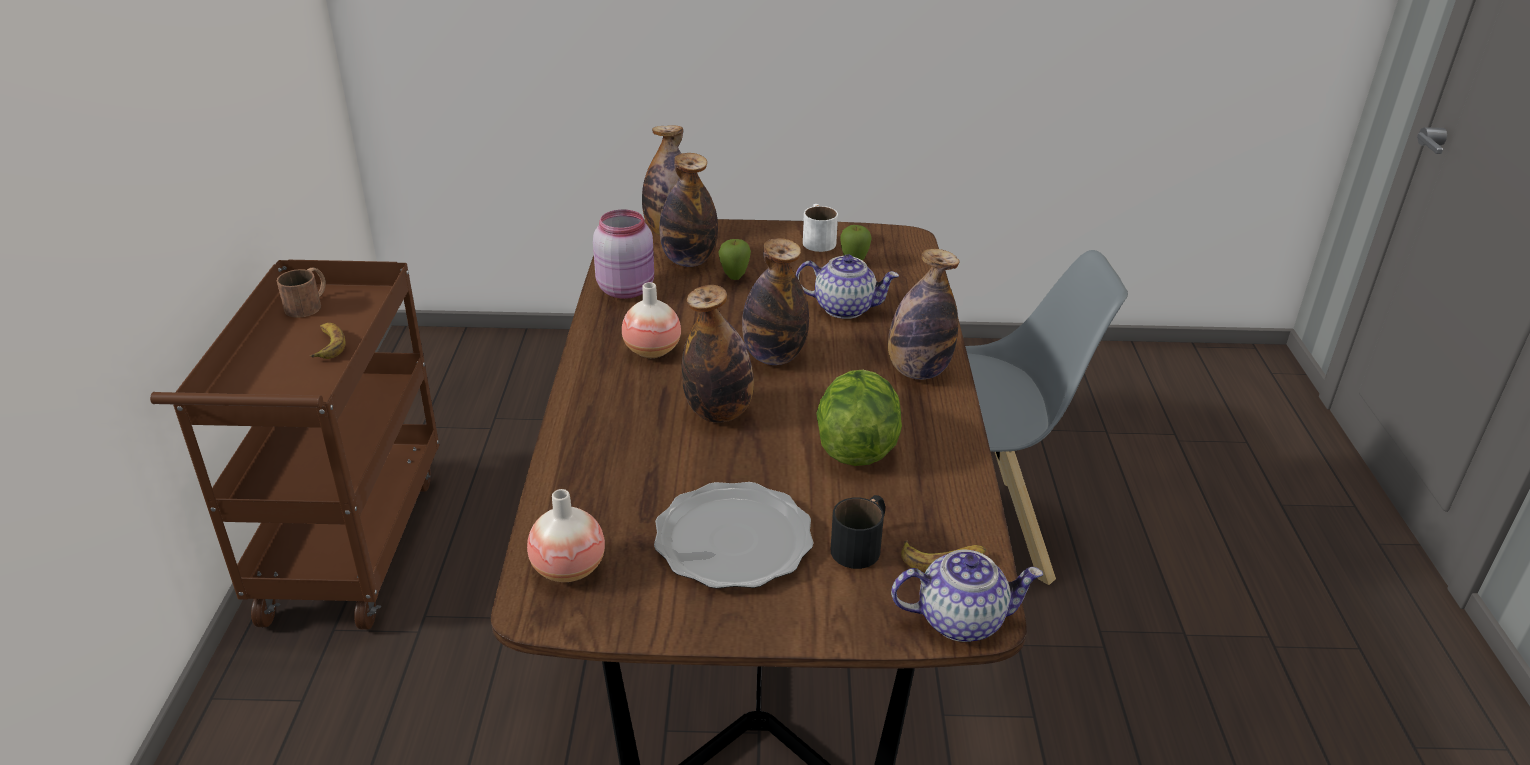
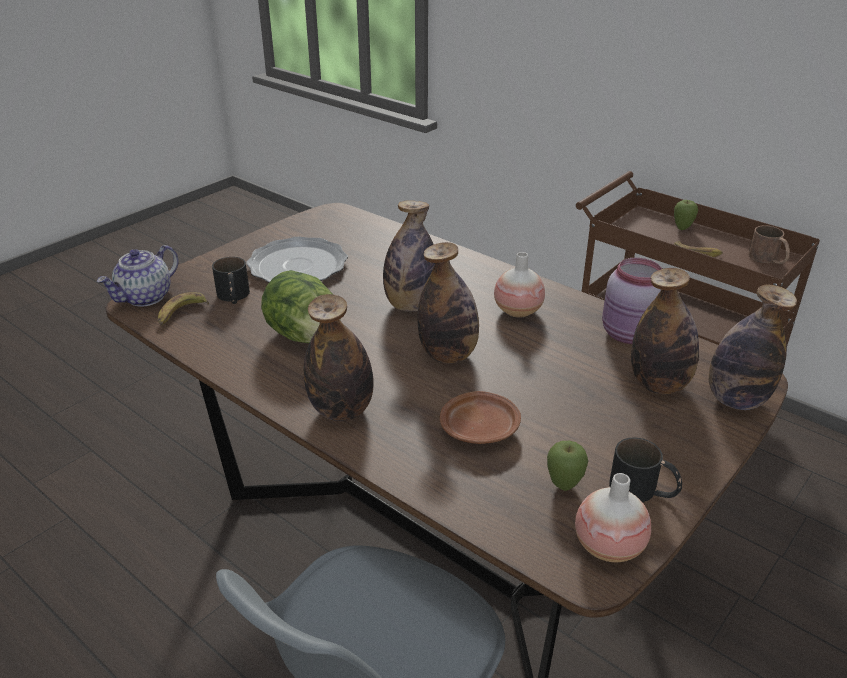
camera: 130 degrees right, 0 degrees up
(568, 569) = (347, 224): vase -> vase (608, 547)
(734, 277) = (601, 395): apple -> apple (682, 228)
(817, 239) = (643, 490): white mug -> black mug
(845, 308) = (480, 428): teapot -> brown plate

